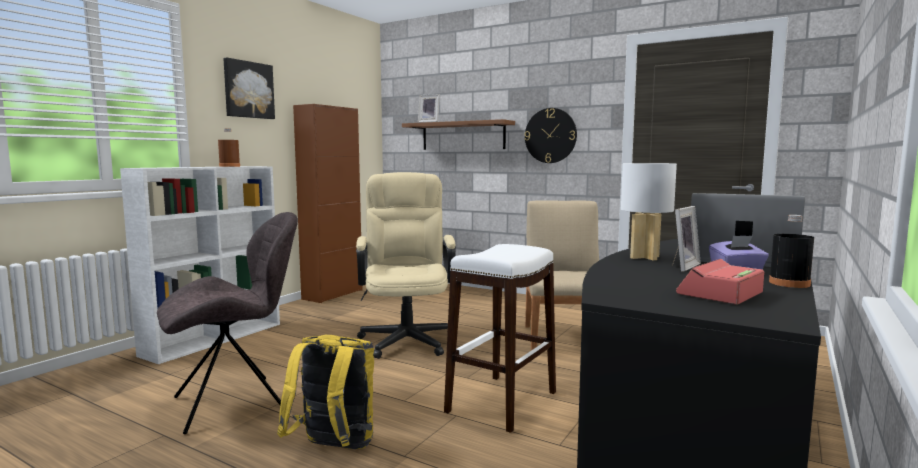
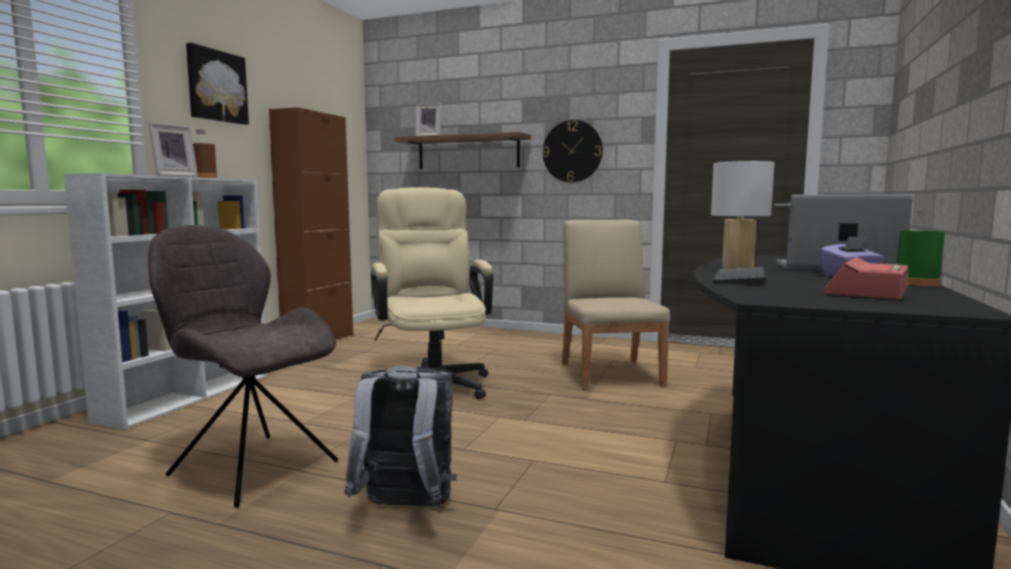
camera: 10 degrees left, 0 degrees up
(234, 402) = (250, 466): grey chair -> grey chair turned 105 degrees counterclockwise
(333, 449) = (405, 508): yellow backpack -> grey backpack
(502, 401) = (577, 442): white stool -> none
(629, 271) = (741, 278): none -> keyboard
(681, 266) = (788, 274): picture frame -> picture frame (173, 176)
(789, 283) = (917, 283): black bottle -> green bottle

